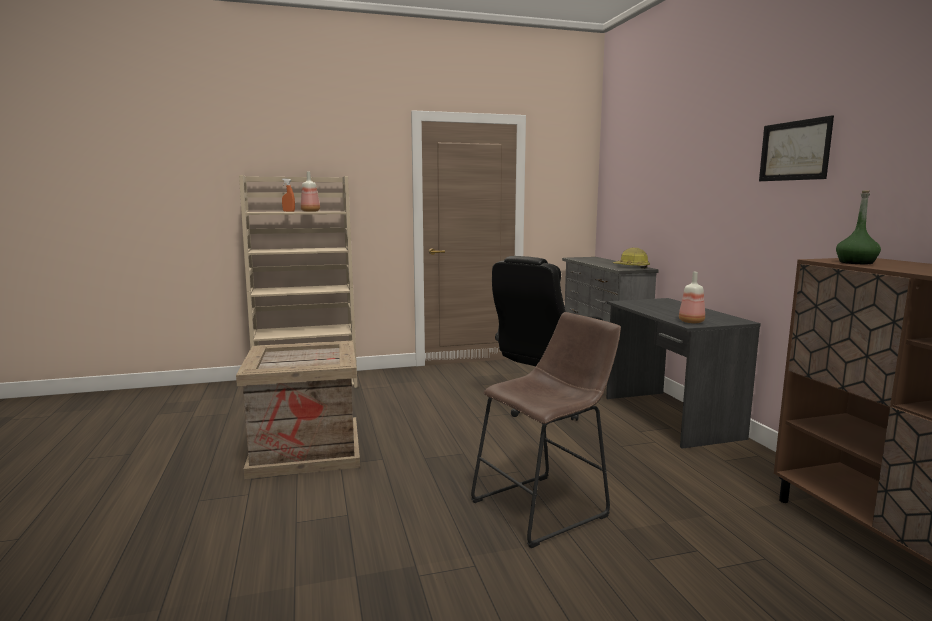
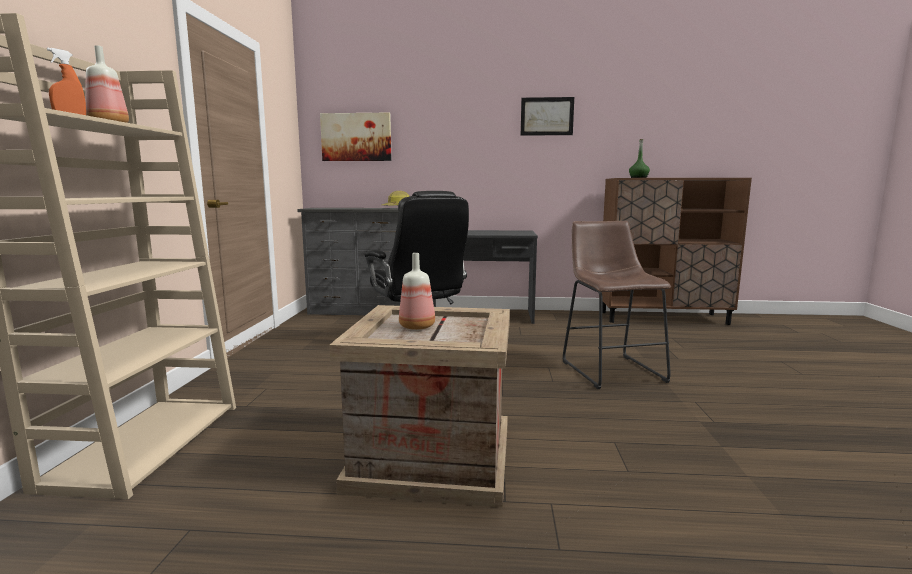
camera: 70 degrees left, 0 degrees up
(627, 186) = (356, 137): none -> picture
(692, 322) = (521, 233): bottle -> bottle (418, 326)

